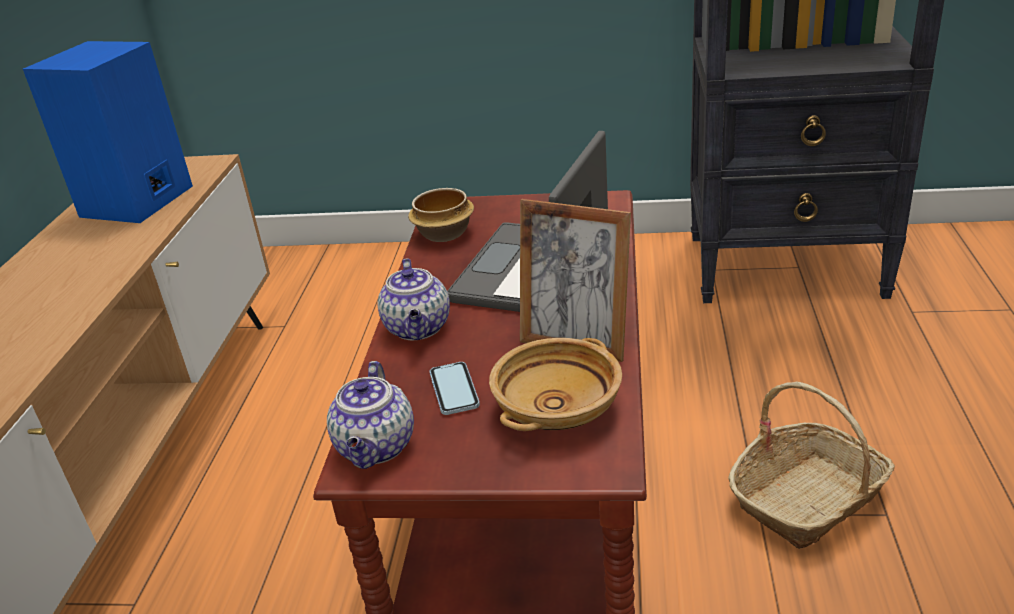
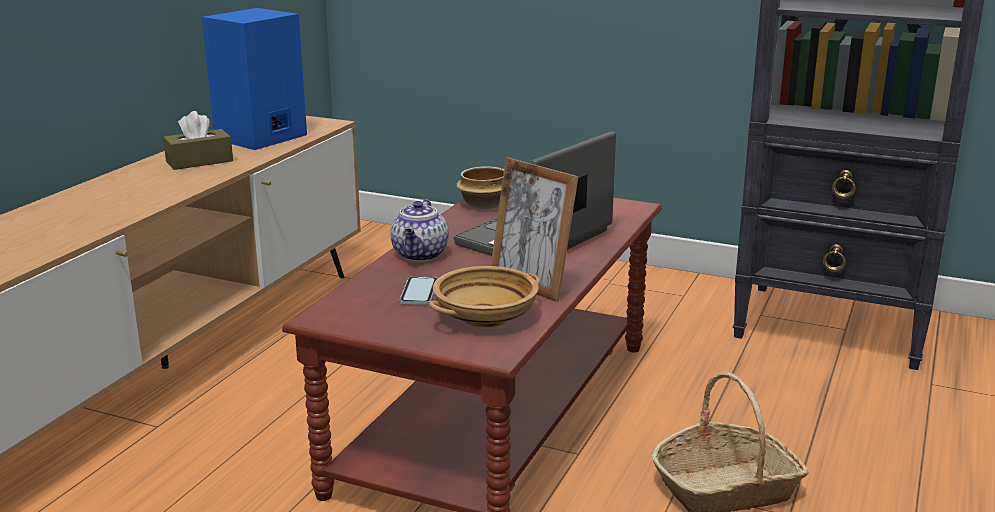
camera: 15 degrees right, 10 degrees down
(77, 256) = (199, 161): none -> brown tissue box
(376, 448) = (340, 311): teapot -> none

